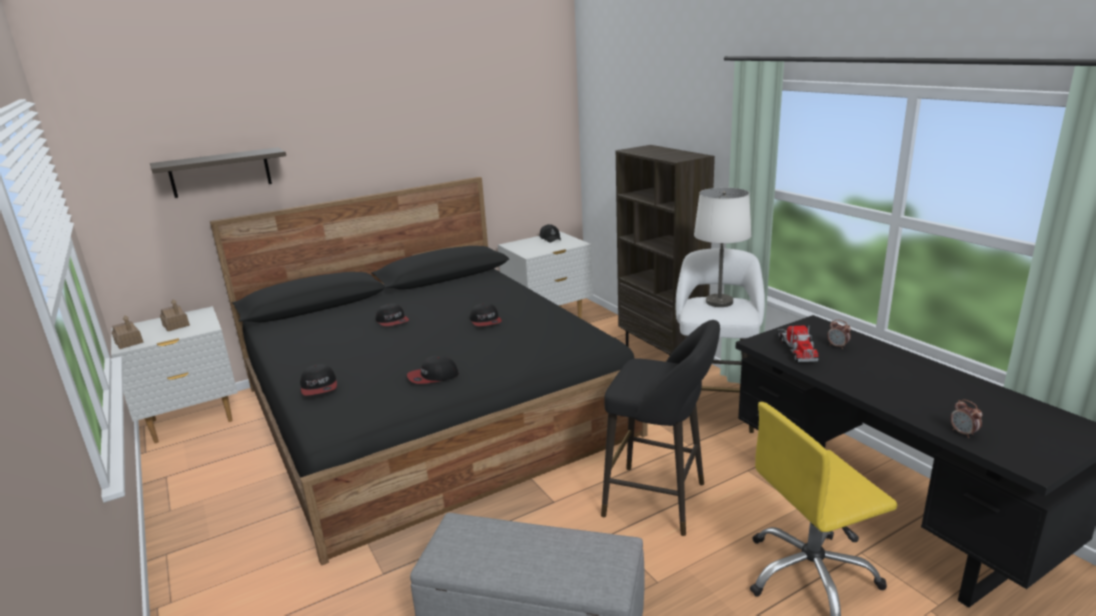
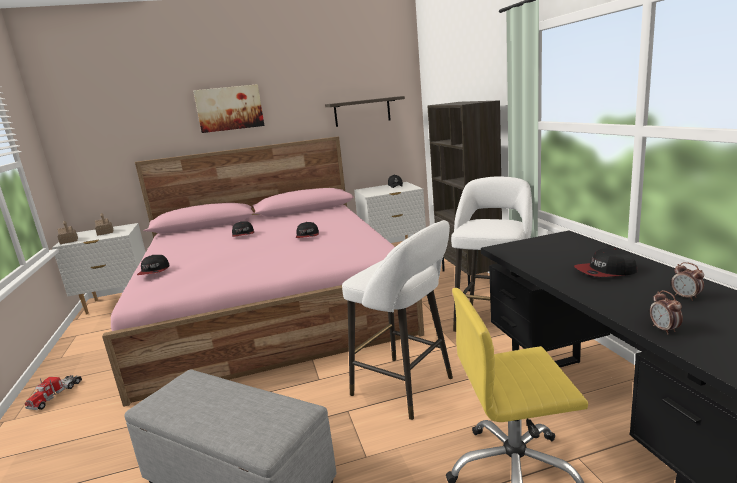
camera: 15 degrees right, 5 degrees down
(220, 172) = (143, 128): shelf -> shelf (362, 112)
(340, 142) = (229, 108): none -> picture
(431, 409) = (271, 305): black bed -> pink bed
(433, 377) = (236, 268): cap -> cap (605, 272)
(661, 501) = (407, 388): black stool -> white stool
(719, 302) = (492, 222): white table lamp -> none
(796, 349) = (532, 254): toy truck -> toy truck (56, 395)
(837, 346) = (575, 253): alarm clock -> alarm clock (686, 297)

